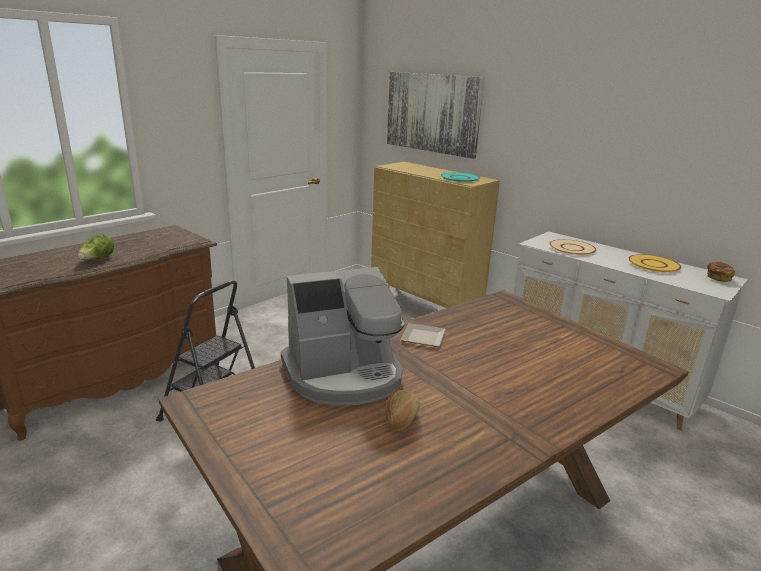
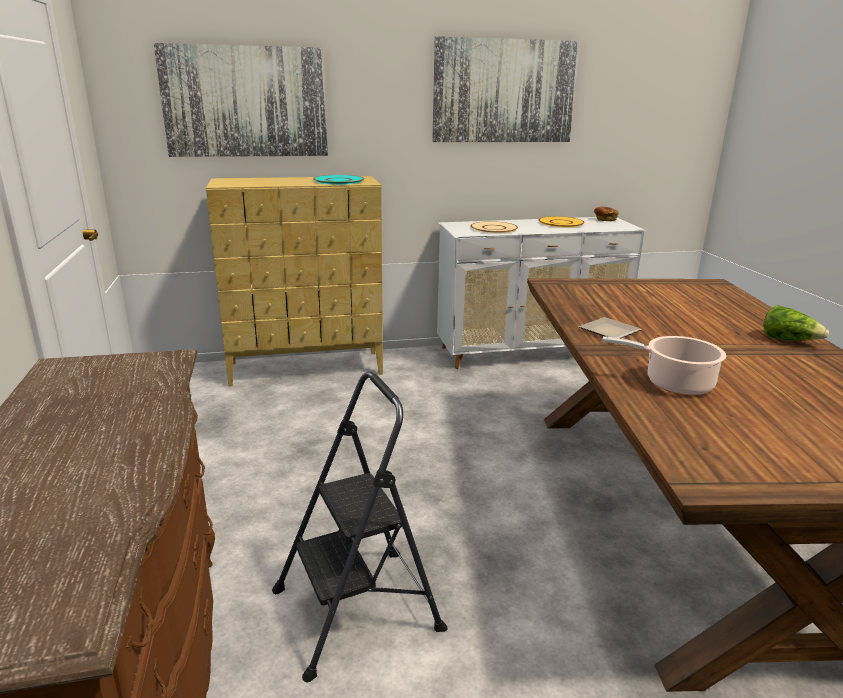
camera: 55 degrees left, 0 degrees up
(97, 259) = (114, 455): lettuce -> lettuce (788, 340)
(344, 375) = (674, 383): coffee machine -> cooking pot
(401, 418) = (774, 381): bread -> none
(630, 123) = (504, 91): none -> picture

